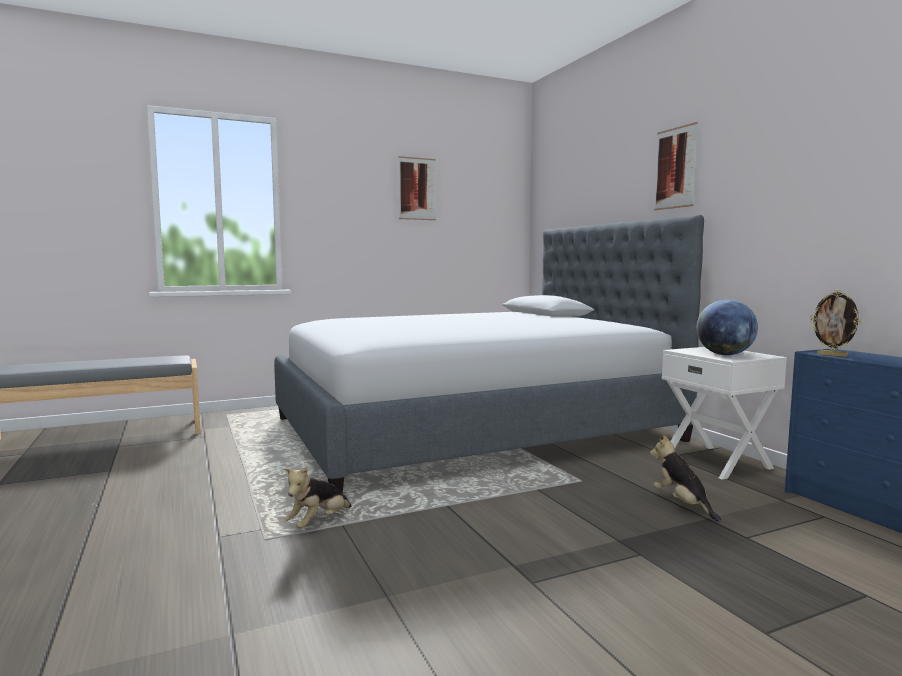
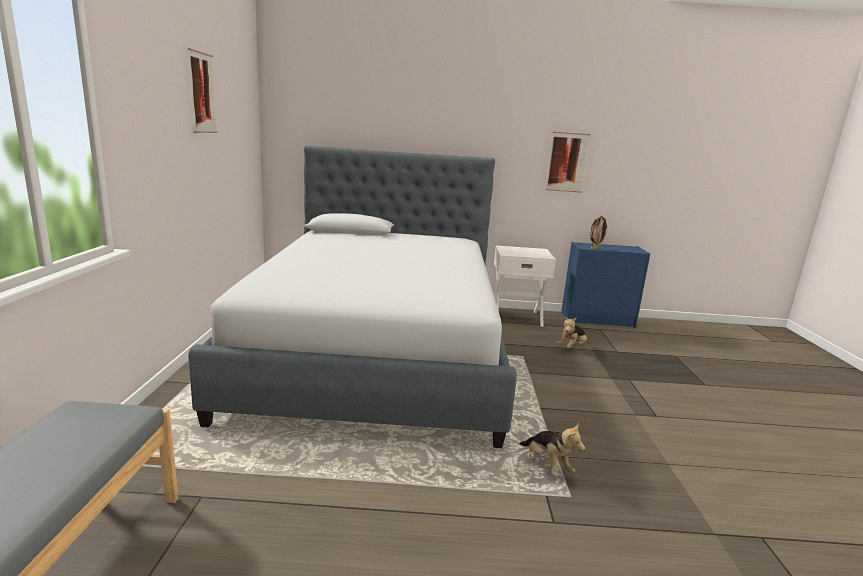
camera: 65 degrees left, 10 degrees up
(675, 168) = (460, 117): picture -> picture (567, 162)
(682, 504) = (572, 347): plush toy -> plush toy turned 45 degrees counterclockwise
(724, 354) = (531, 253): globe -> none

